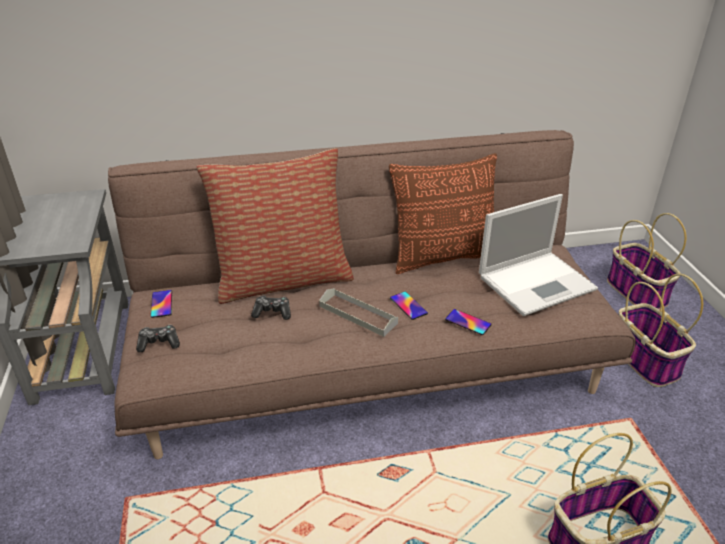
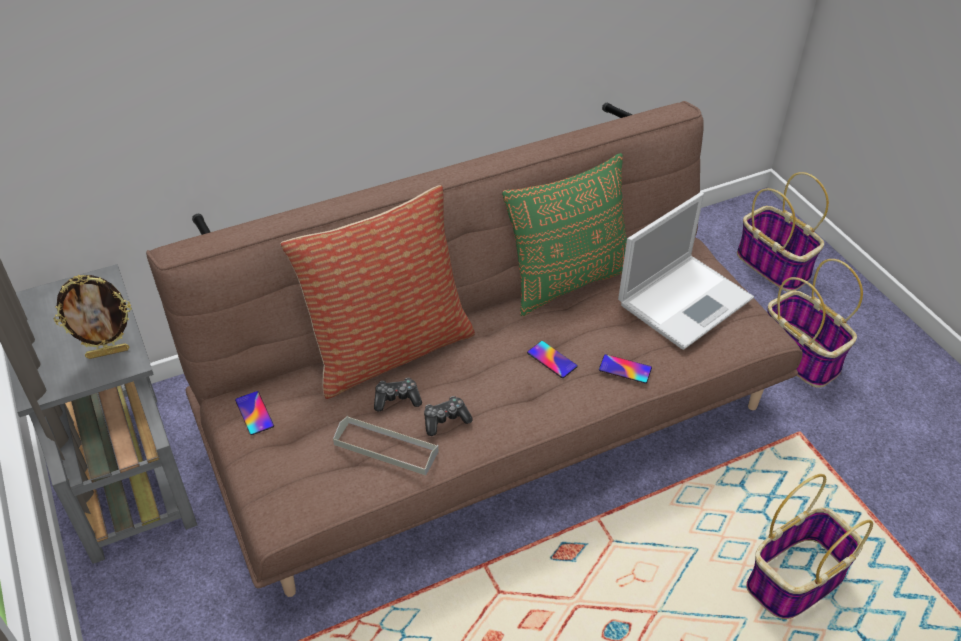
camera: 15 degrees left, 10 degrees up
(65, 237) = (108, 352): none -> picture frame
(159, 343) = (278, 468): game controller -> game controller (445, 420)
(358, 314) = (498, 383): grey tray -> grey tray (386, 448)
(443, 258) = (568, 282): brown pillow -> green pillow

